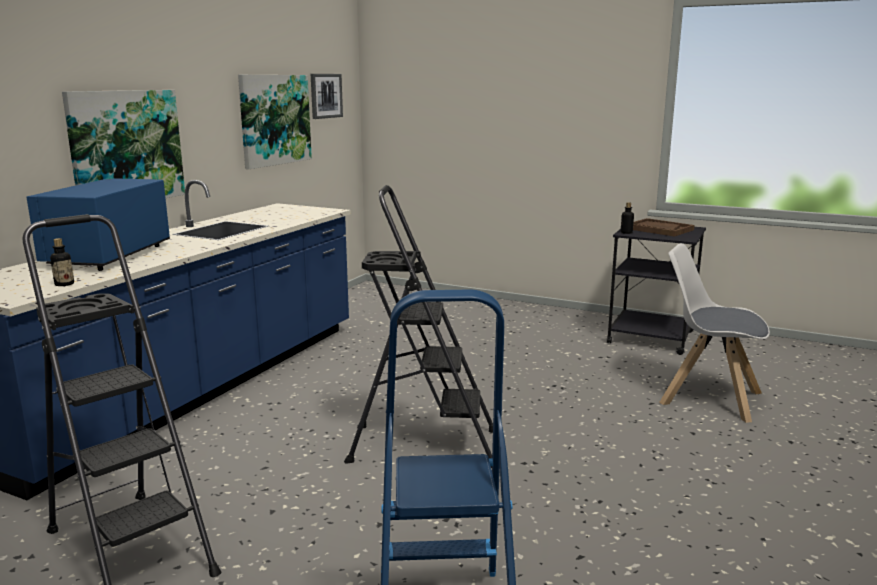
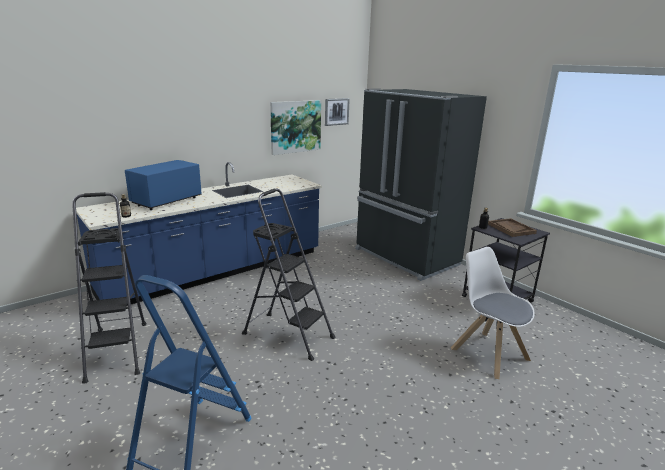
camera: 25 degrees right, 5 degrees up
(126, 147) = (193, 143): picture -> none
(483, 313) = (405, 257): none -> black fridge

